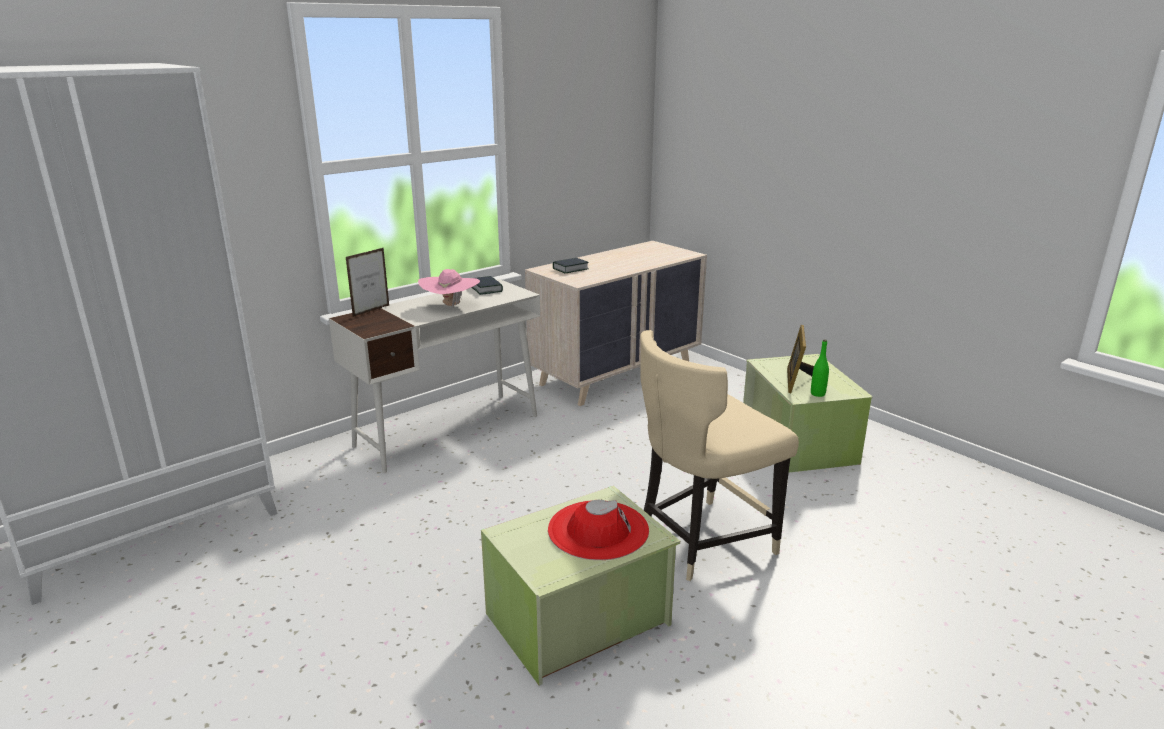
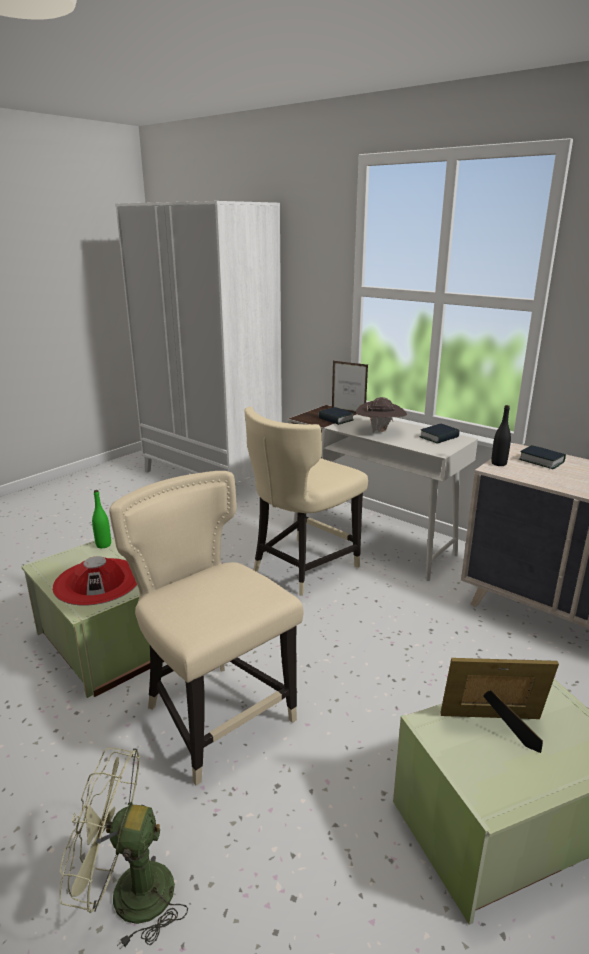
camera: 80 degrees right, 0 degrees up
(392, 318) = (336, 419): none -> book
(451, 306) = (380, 431): pink hat -> brown hat
(479, 476) = (302, 567): none -> beige chair
(569, 280) = (498, 463): none -> black bottle
(817, 394) = (456, 749): green bottle -> green bottle (103, 545)
(875, 585) = (128, 894): none -> green fan

